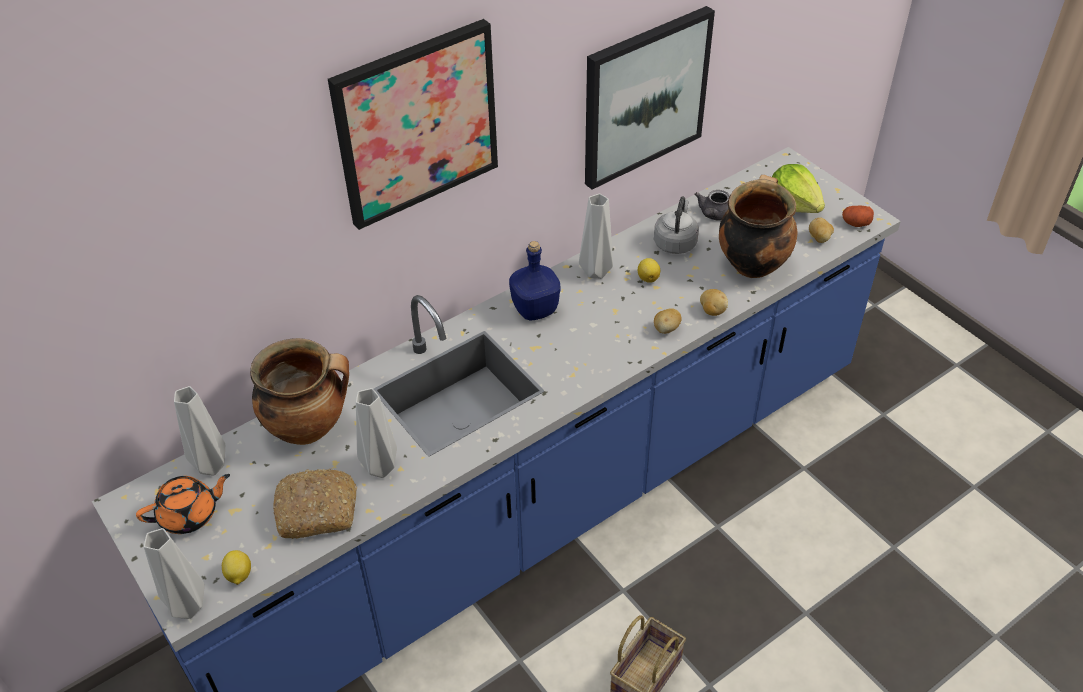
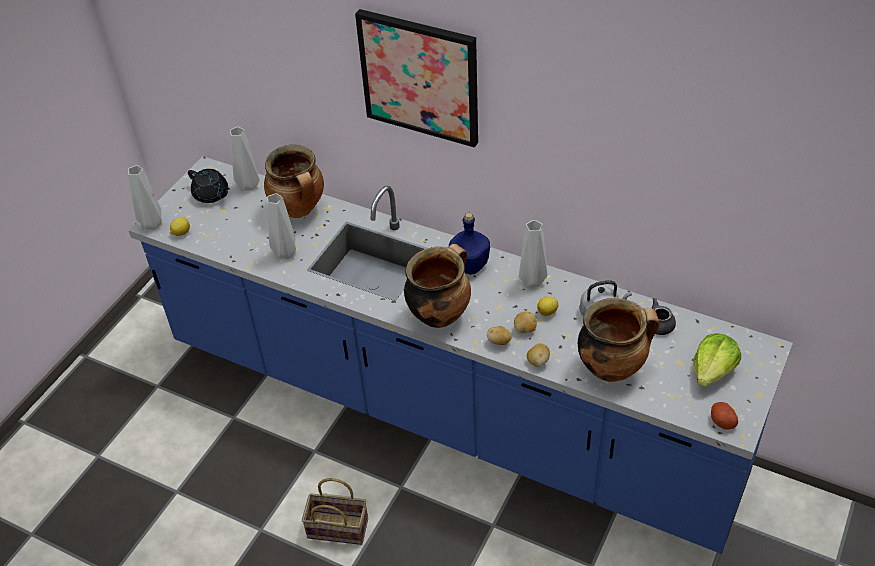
camera: 65 degrees right, 0 degrees up
(190, 514) = (211, 195): orange teapot -> black teapot
(318, 510) = (240, 242): bread -> none
(593, 361) = (439, 314): none -> cooking pot
(644, 96) = (625, 187): picture -> none
(819, 239) = (679, 401): potato -> potato (525, 329)

